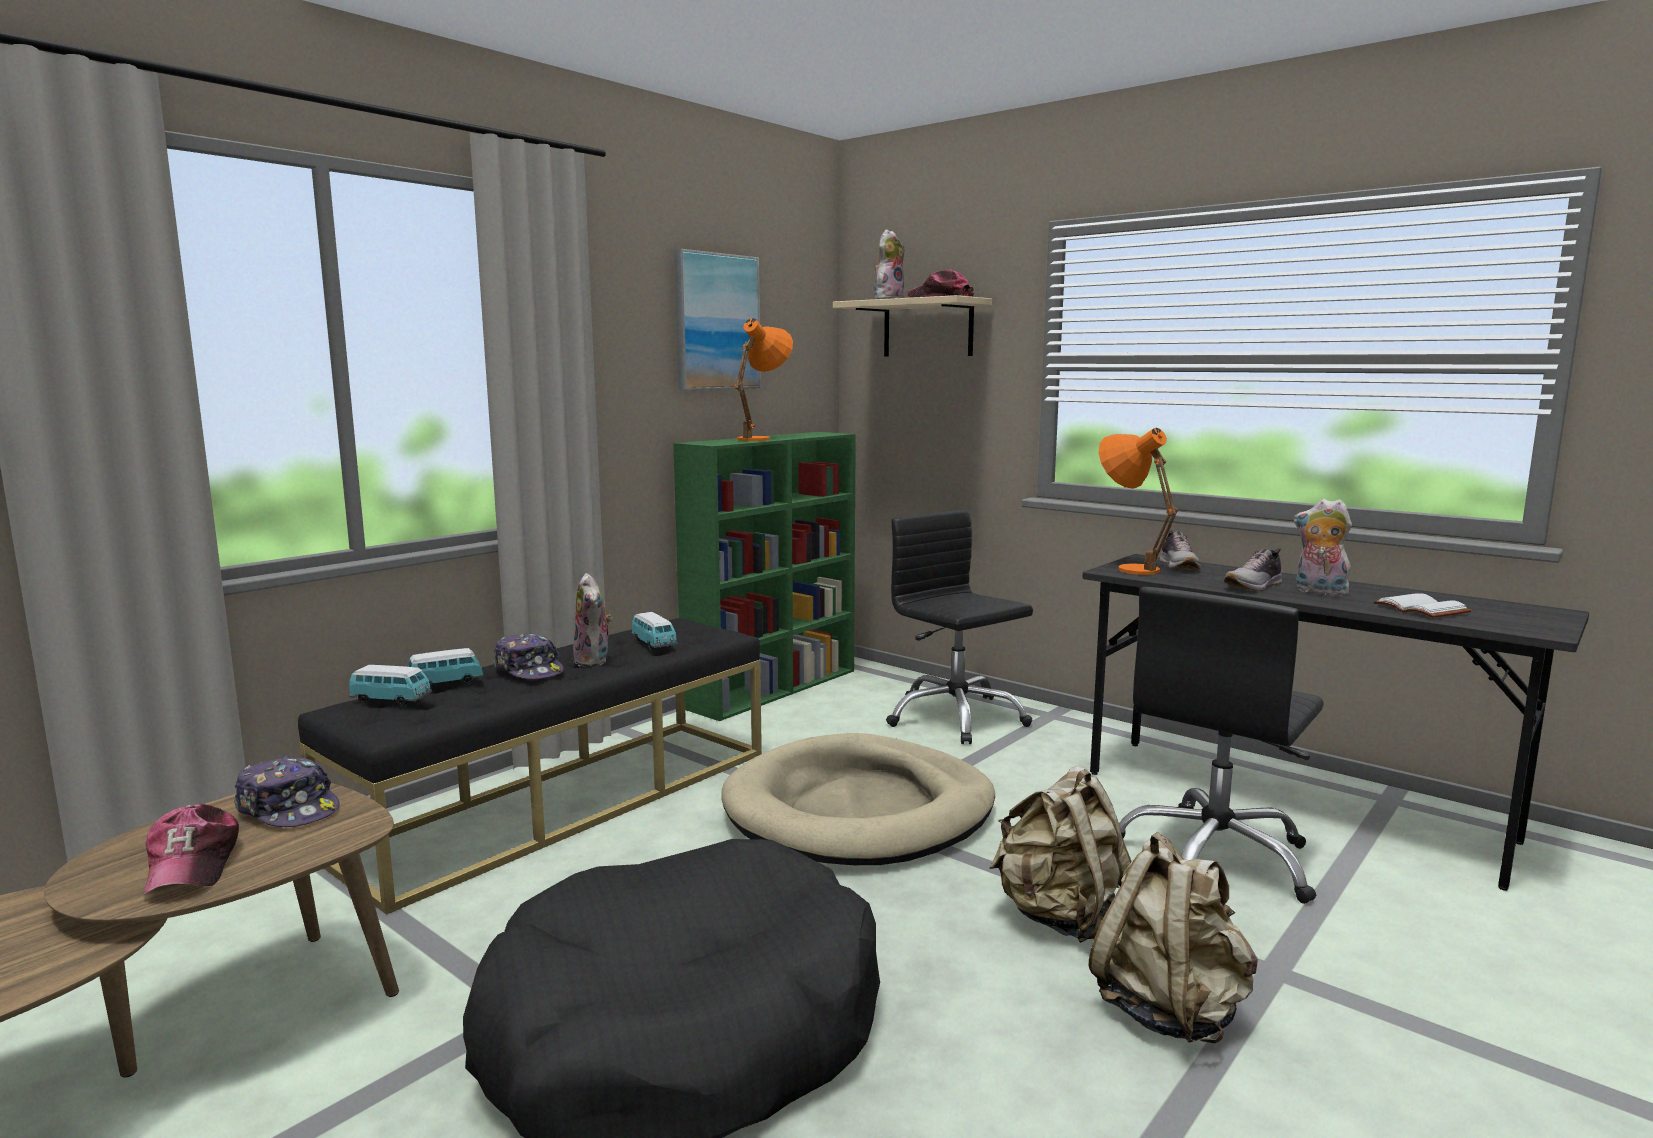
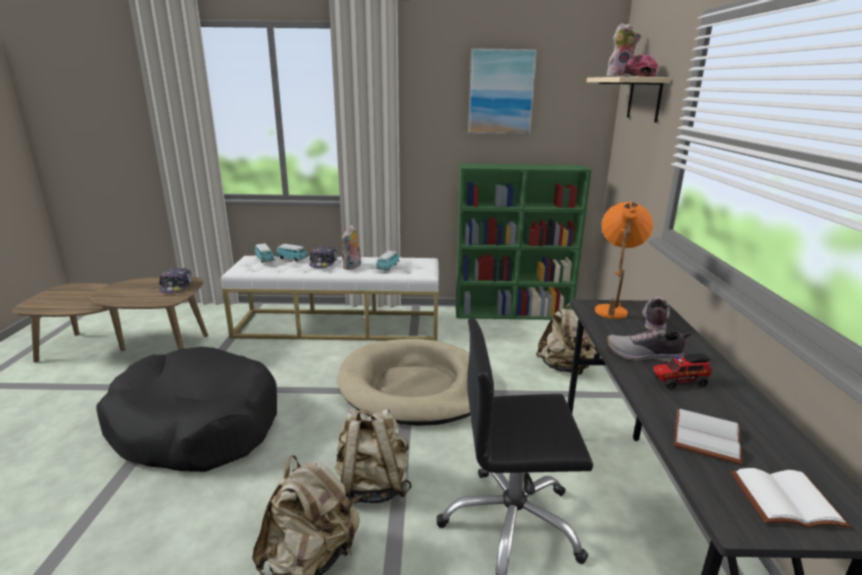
camera: 50 degrees right, 10 degrees up
(193, 865) = (129, 293): cap -> none
(564, 801) = (339, 325): black bench -> white bench
(762, 439) = (514, 166): orange table lamp -> none
(955, 717) = (565, 368): black office chair -> beige backpack
(1179, 566) = (654, 320): shoe -> shoe turned 150 degrees clockwise
(1318, 592) = (678, 382): plush toy -> toy truck
(1524, 618) = (785, 502): none -> white book

